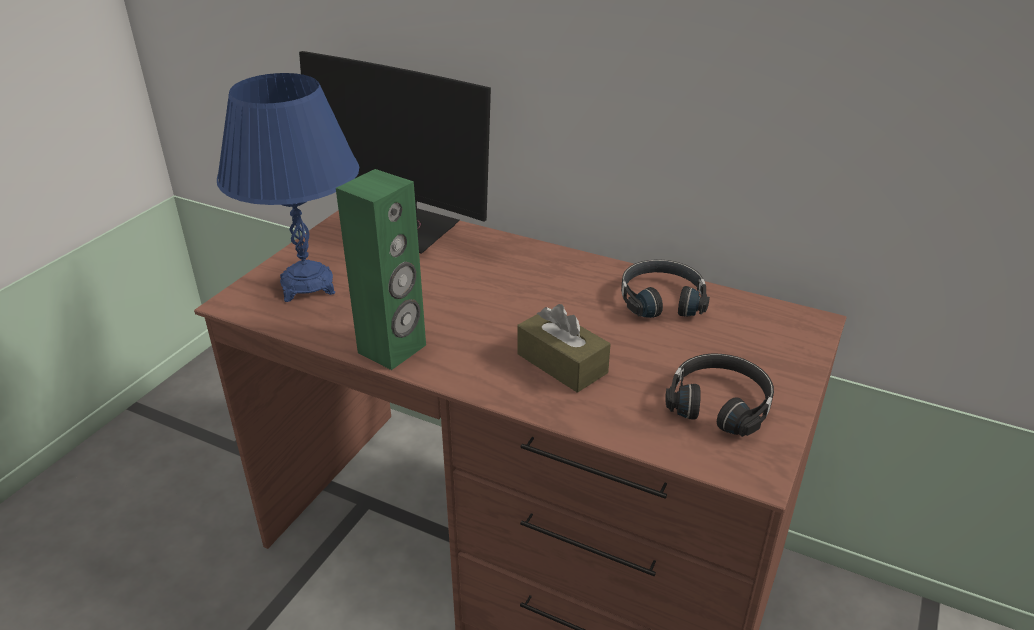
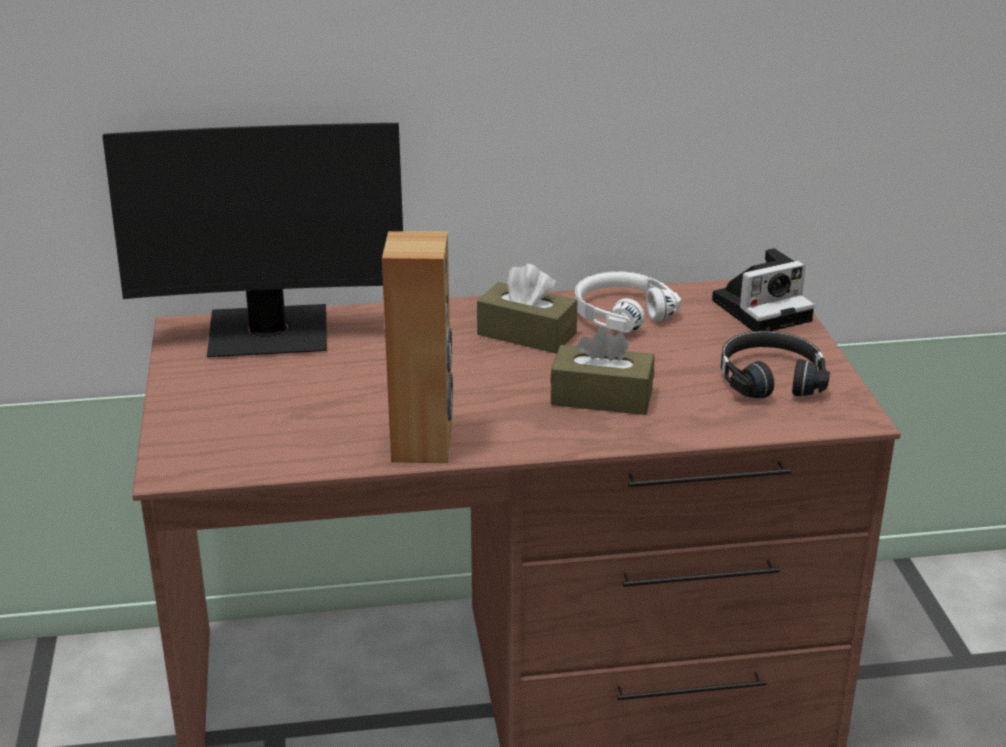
camera: 35 degrees left, 5 degrees down
(307, 285) = (237, 424): blue table lamp -> none
(392, 349) = (423, 446): green speaker -> brown speaker
(570, 290) = (526, 334): none -> brown tissue box
(661, 299) = (620, 313): black headphones -> white headphones
(788, 338) = (763, 309): none -> camera

